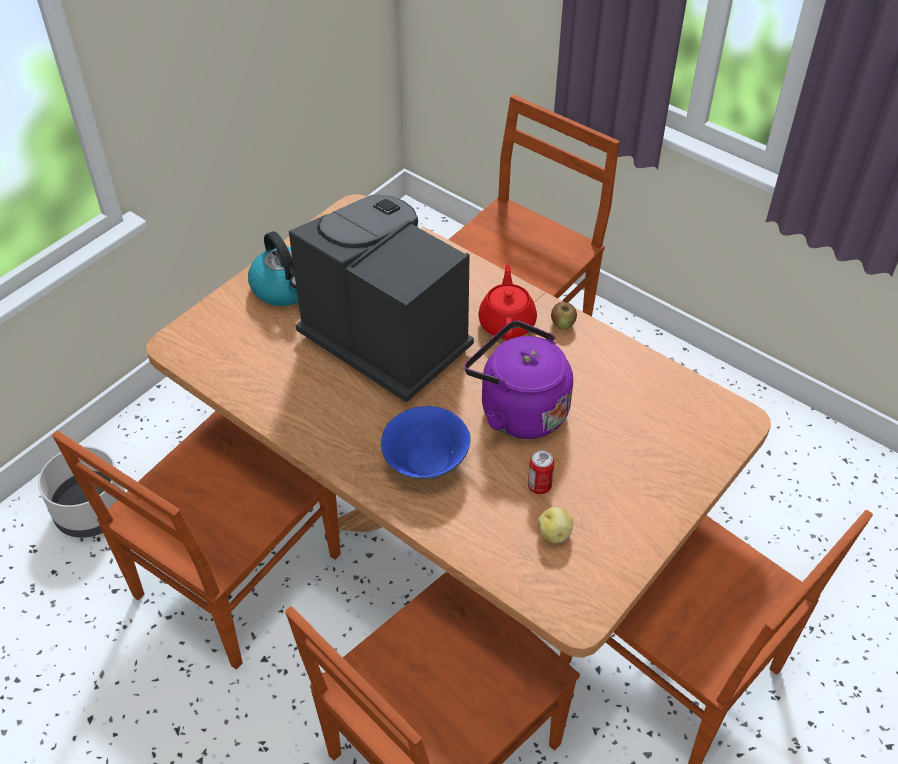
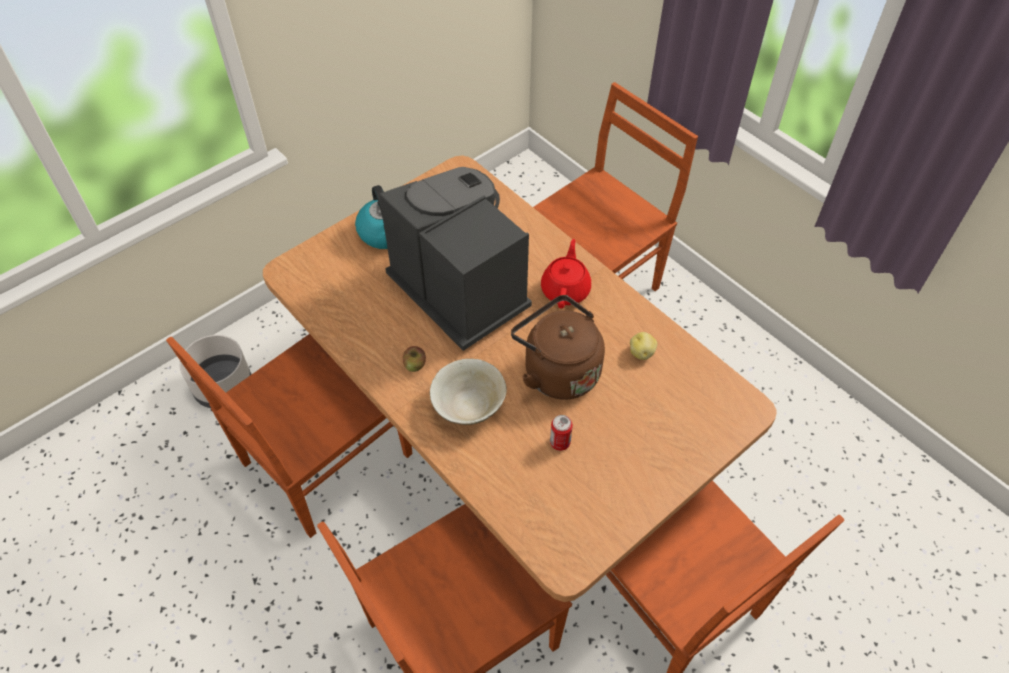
camera: 10 degrees right, 5 degrees up
(426, 462) = (468, 406): blue bowl -> beige bowl
(518, 410) = (557, 371): purple kettle -> brown kettle
(554, 533) = (563, 488): potato -> potato (642, 352)
(563, 324) = (613, 297): apple -> apple (415, 365)

